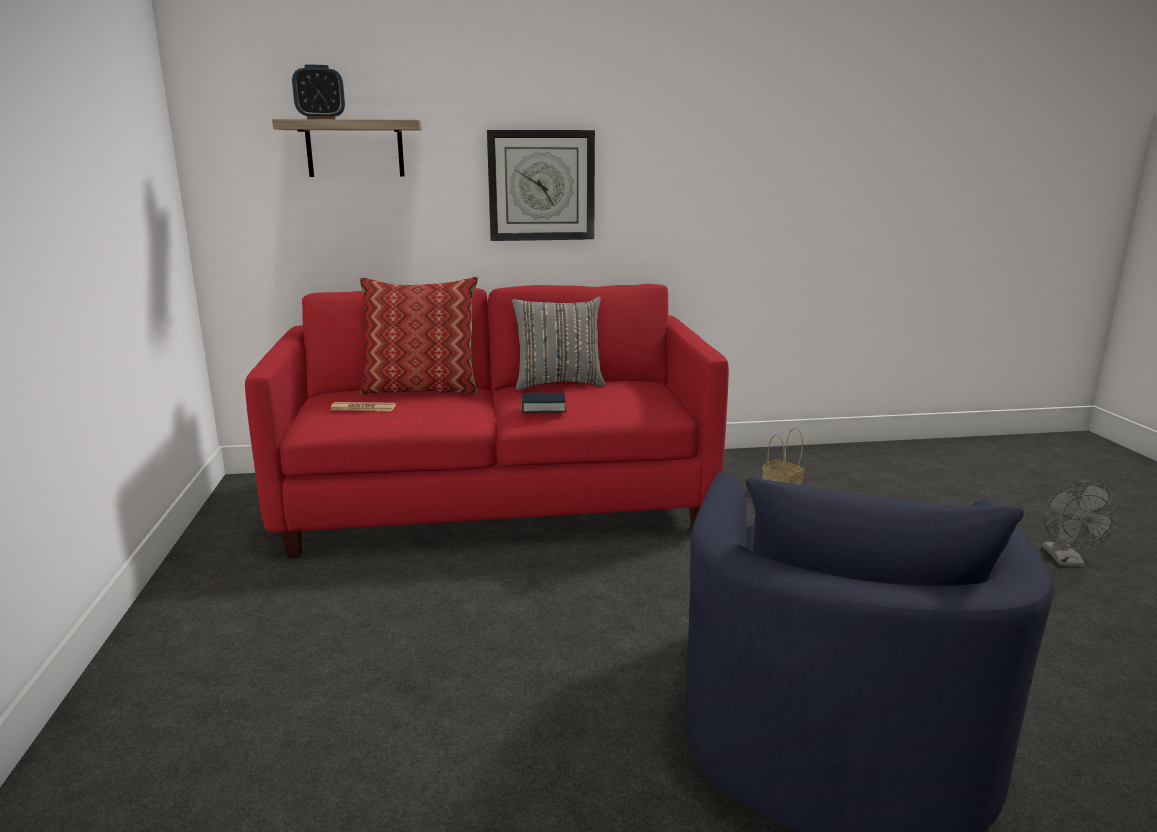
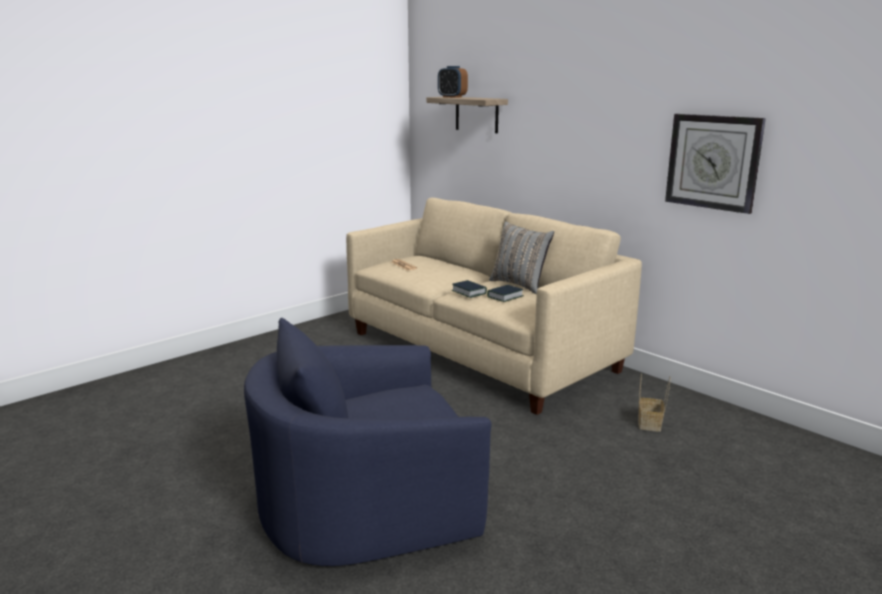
camera: 55 degrees right, 0 degrees up
(422, 389) = (451, 266): pillow -> none
(498, 501) = (480, 351): red sofa -> beige sofa
(541, 185) = (569, 147): wall clock -> wall clock (713, 162)
(592, 398) = (505, 296): none -> book
(1066, 560) = (734, 574): grey fan -> none

